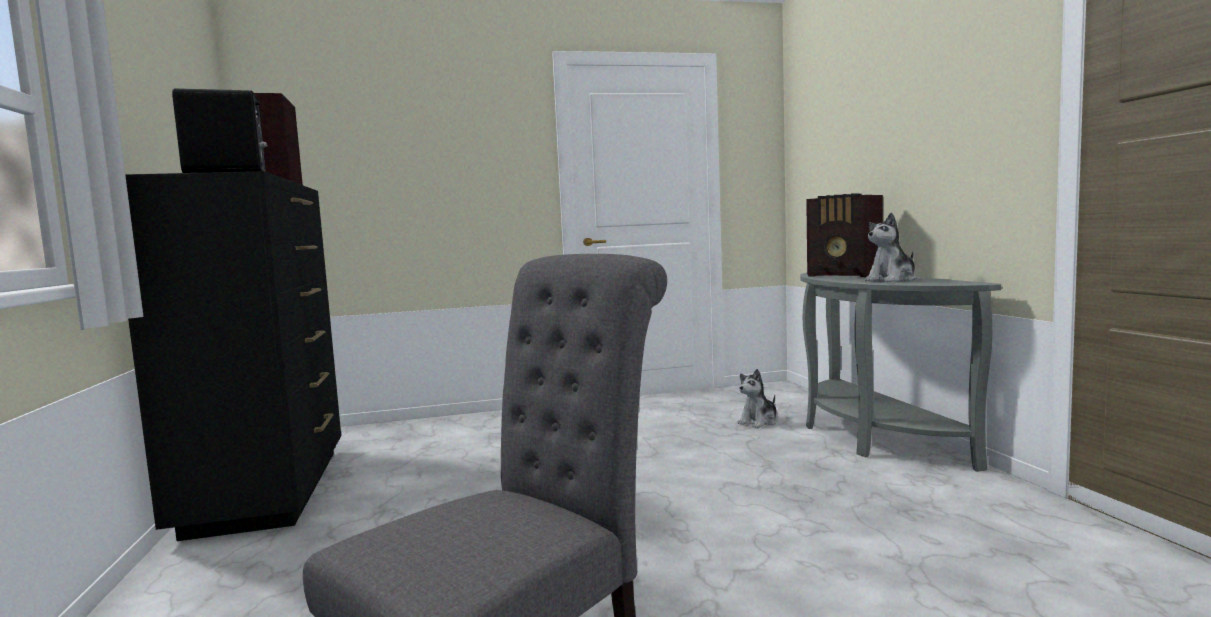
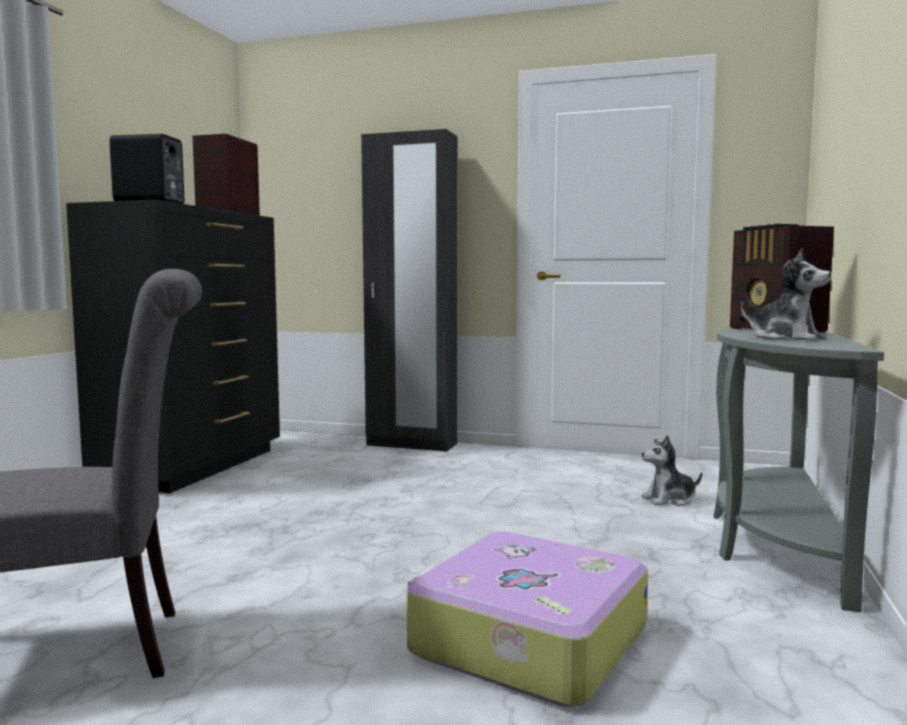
camera: 30 degrees right, 0 degrees up
(475, 419) = (411, 445): none -> black wardrobe
(857, 555) = (526, 640): none -> suitcase
(892, 280) = (785, 338): plush toy -> plush toy turned 135 degrees counterclockwise

